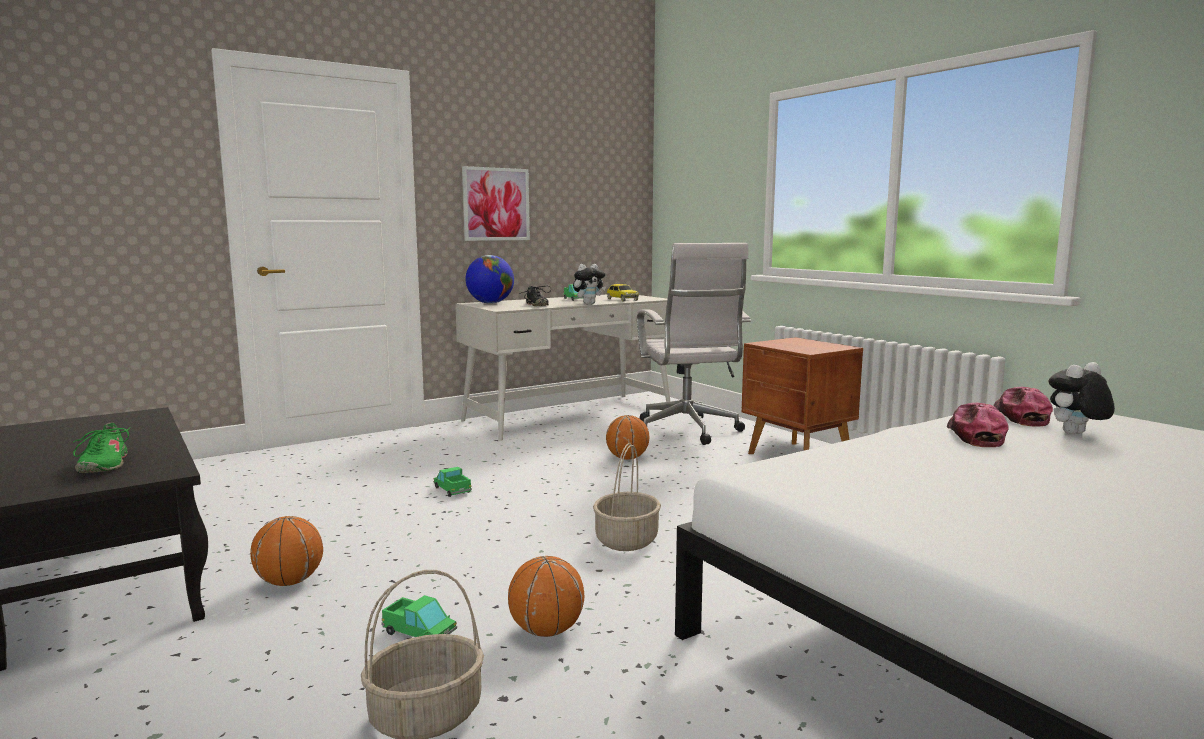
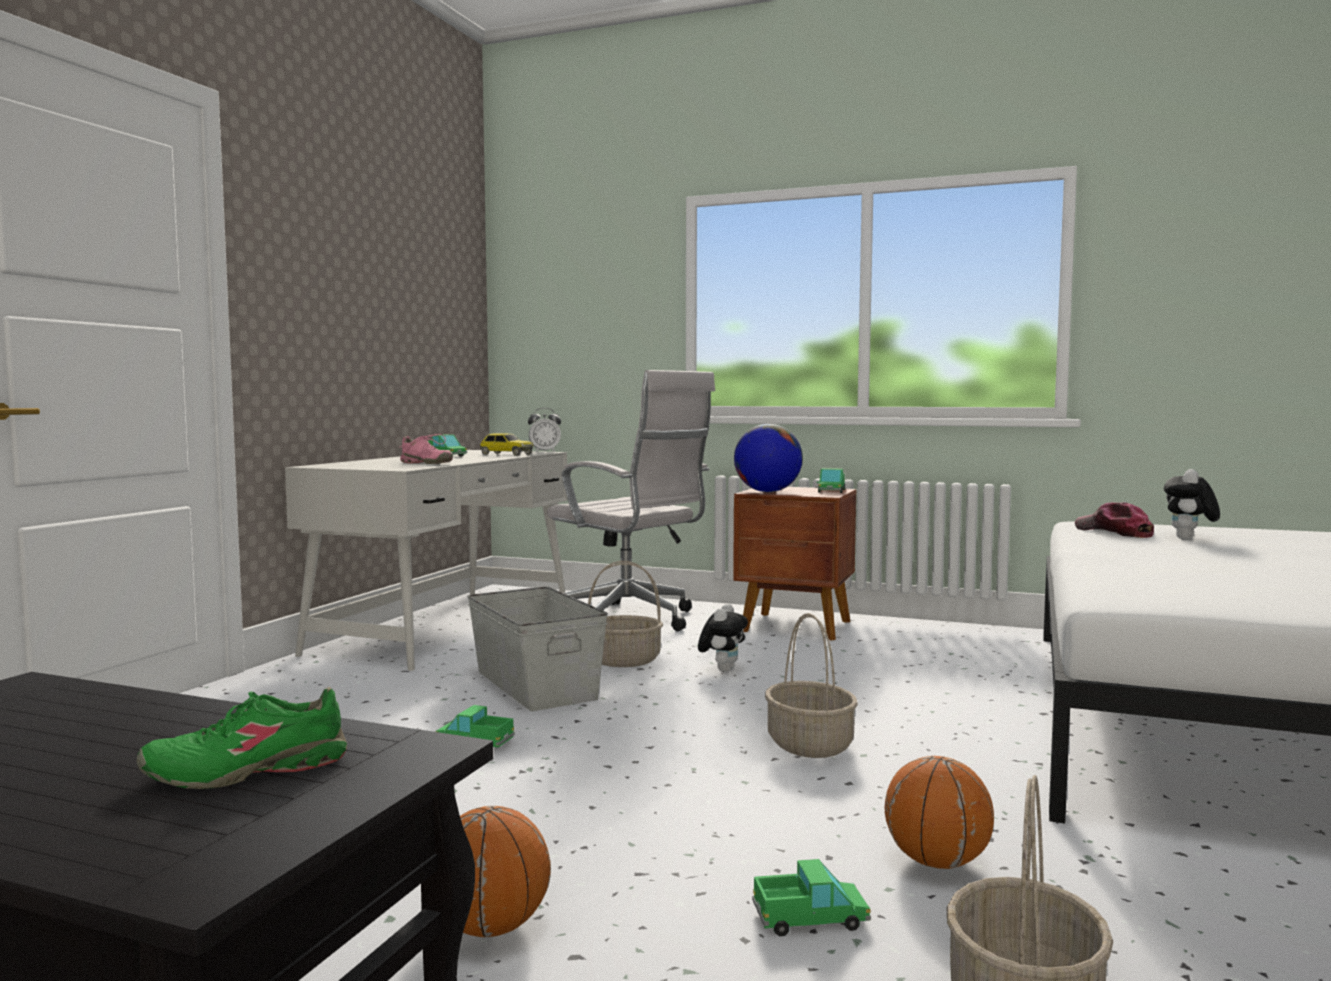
camera: 35 degrees left, 5 degrees down
(103, 465) = (247, 771): green shoe -> green shoe turned 120 degrees clockwise
(490, 303) = (343, 464): globe -> globe (767, 492)
(496, 204) = (328, 315): picture -> none
(536, 305) = (426, 463): black shoe -> pink shoe
(547, 463) = (536, 684): none -> grey storage box
(589, 304) = (489, 459): plush toy -> plush toy (723, 669)
(627, 458) = (624, 660): basketball -> basket
(658, 298) = (544, 452): none -> alarm clock
(830, 348) = (831, 491): none -> toy truck
(974, 435) = (1139, 548): cap -> none

